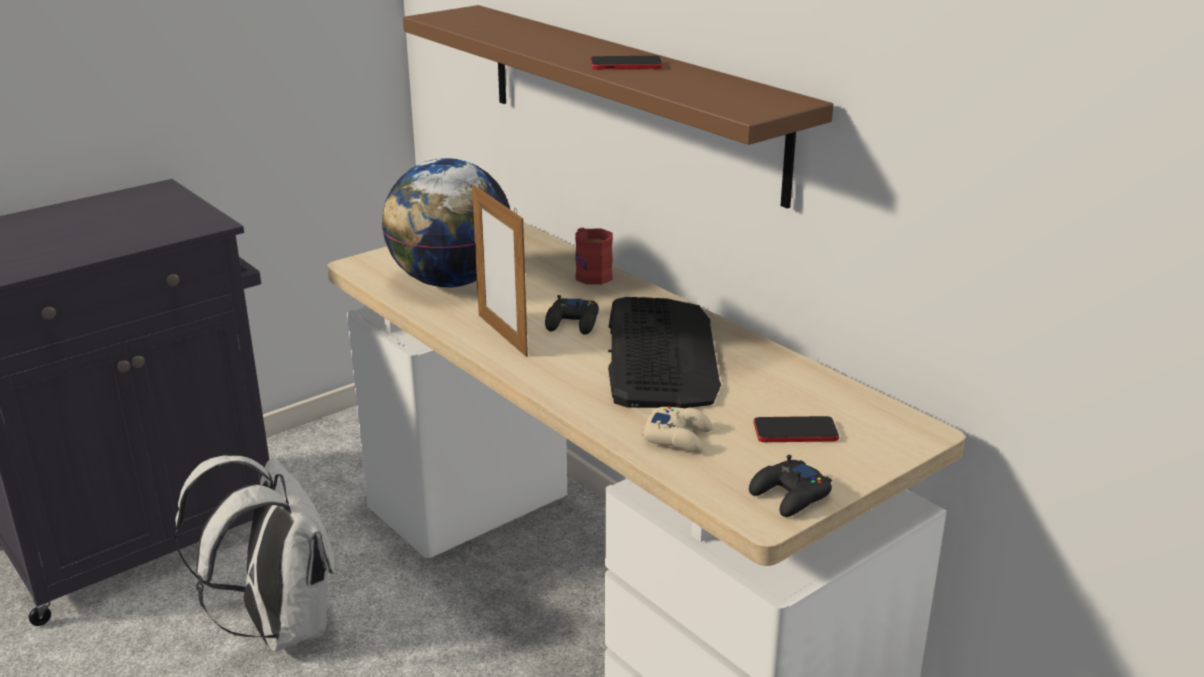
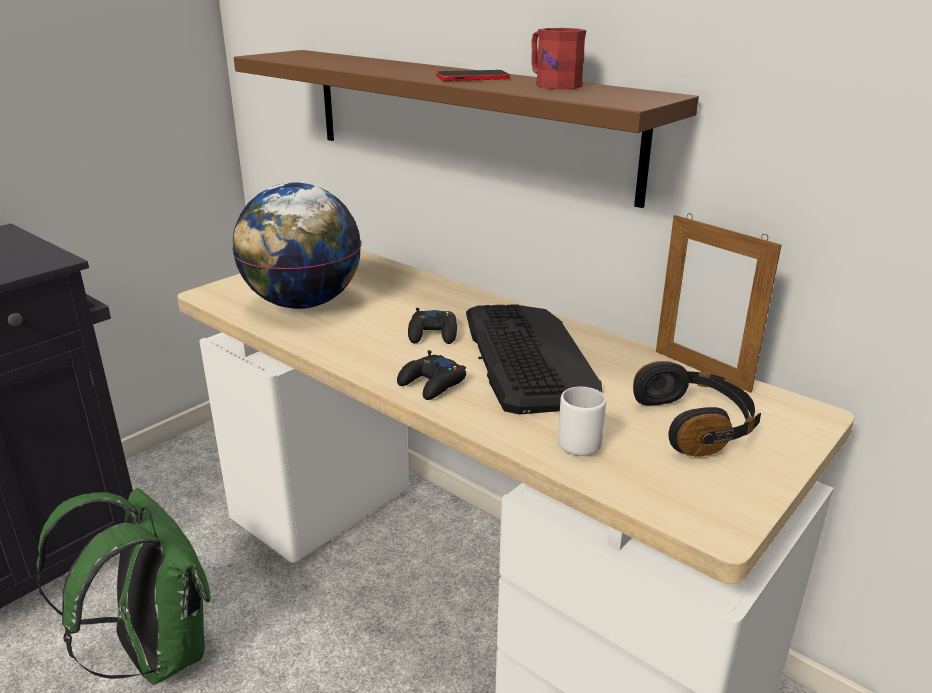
camera: 10 degrees left, 0 degrees up
(279, 625) = (155, 652): white backpack -> green backpack
(502, 335) = (368, 350): picture frame -> picture frame (701, 370)
(590, 273) = (433, 287): red mug -> red mug (552, 84)
(678, 437) = (584, 442): beige game controller -> white mug
(790, 496) = (729, 498): black game controller -> black game controller (432, 384)
(795, 431) = (695, 425): phone -> black headphones

